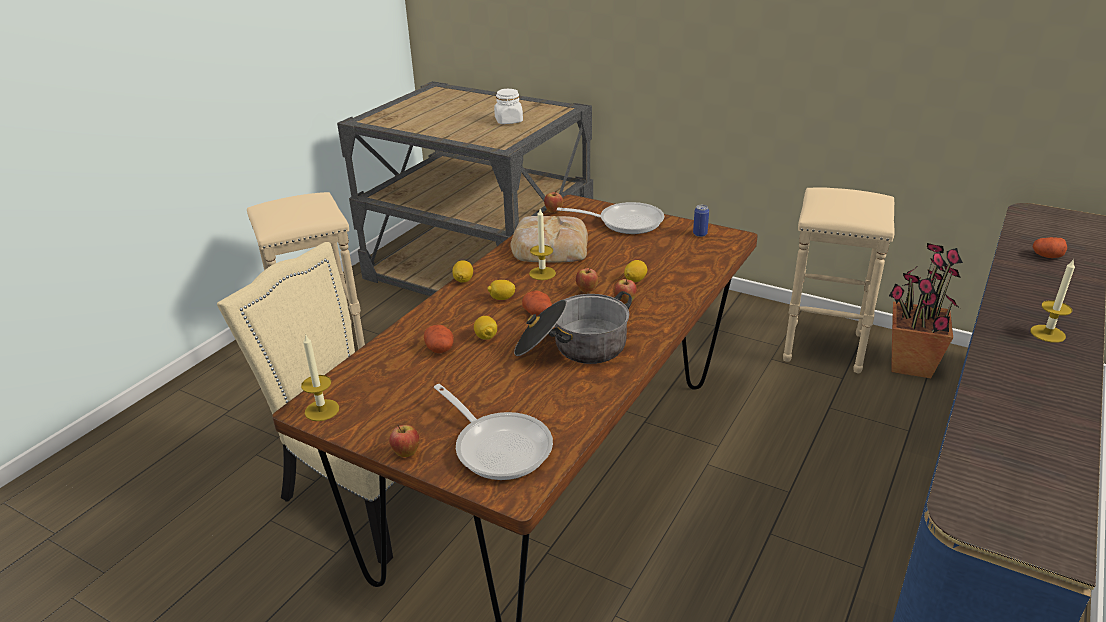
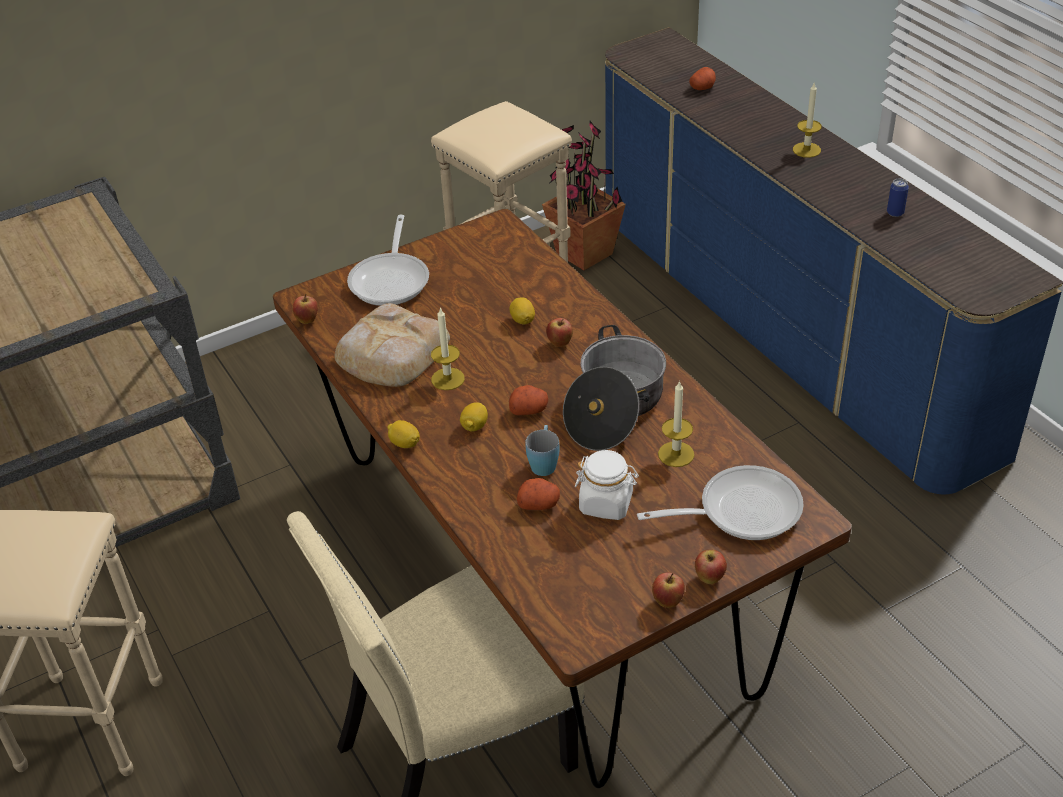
camera: 60 degrees left, 10 degrees up
(322, 410) = (589, 628): candle -> candle (676, 454)
(486, 337) = (544, 462): lemon -> blue mug
(509, 121) = (62, 257): white jar -> white jar (606, 503)
(587, 291) = (514, 360): apple -> apple (667, 602)
(624, 222) = (391, 279): frying pan -> frying pan turned 150 degrees clockwise
(700, 234) = (471, 242): can -> can (895, 213)

